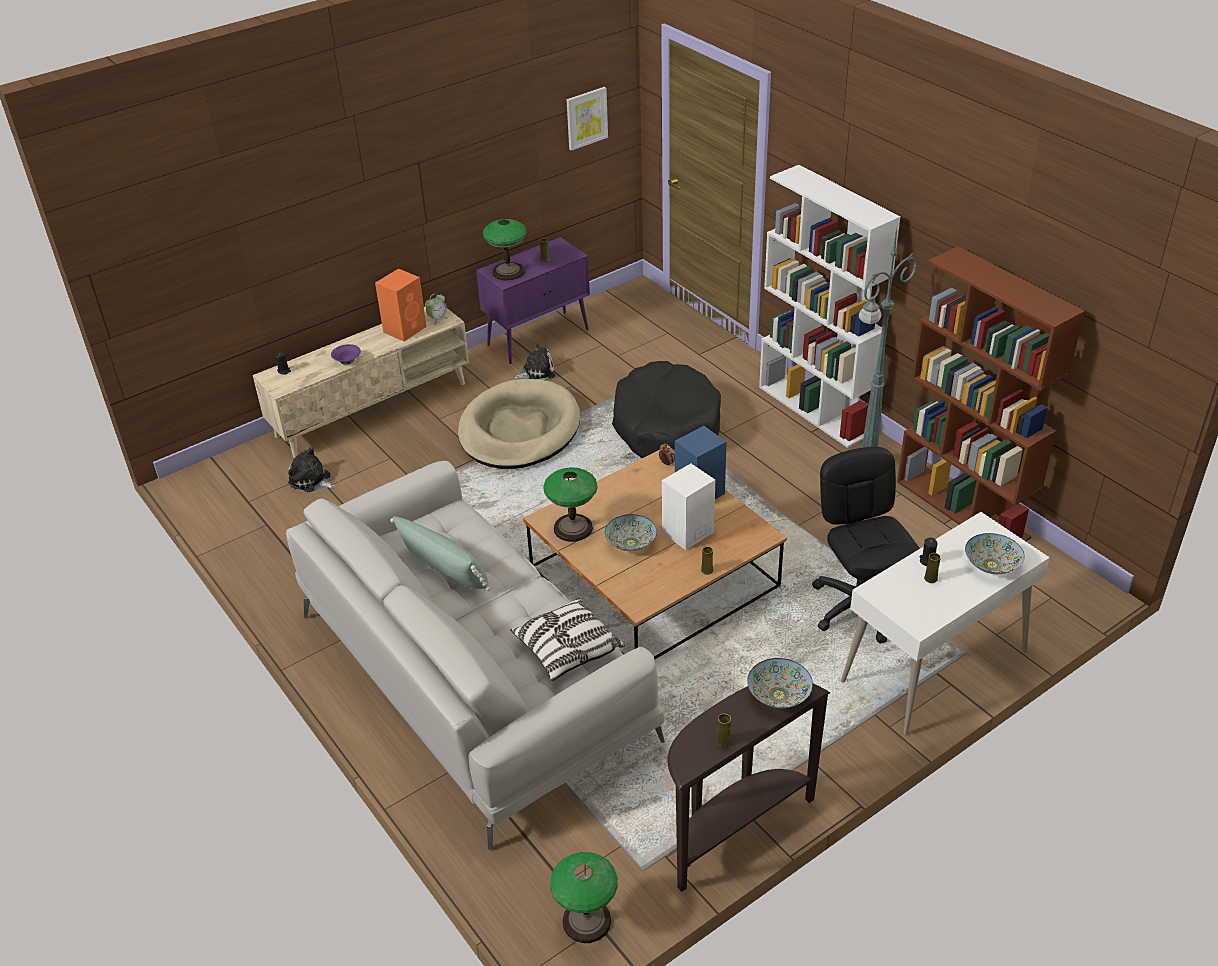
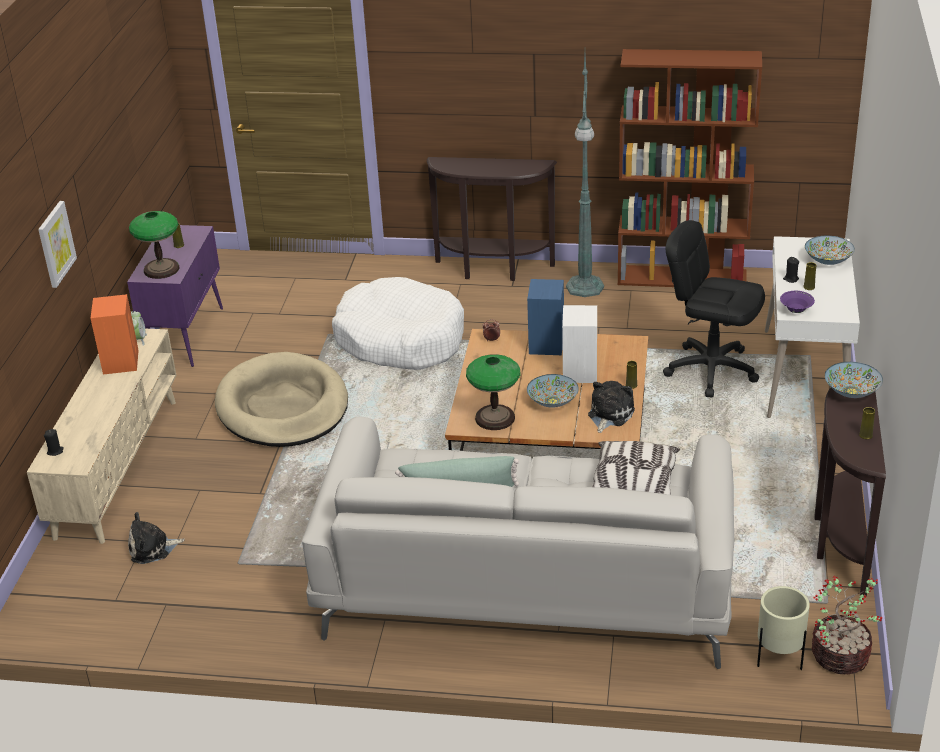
camera: 45 degrees left, 5 degrees down
(347, 362) = (109, 412): purple bowl -> purple bowl (796, 310)
(536, 372) = (228, 360): plush toy -> plush toy (609, 414)
(540, 881) = (778, 659): none -> beige planter
(586, 118) = (151, 90): picture -> picture (55, 244)
(586, 921) = (841, 656): table lamp -> potted plant
(666, 426) = (400, 339): black dog bed -> white dog bed
(816, 410) = (493, 270): white bookcase -> brown console table

